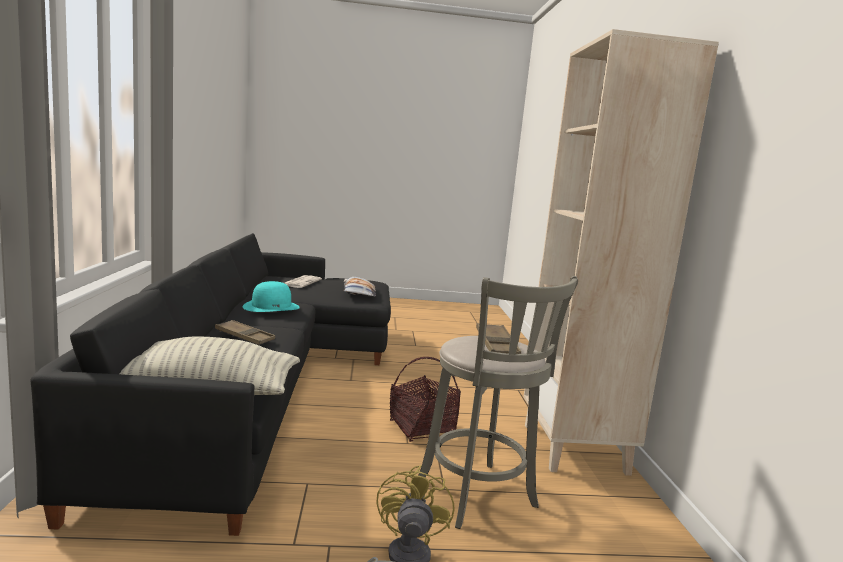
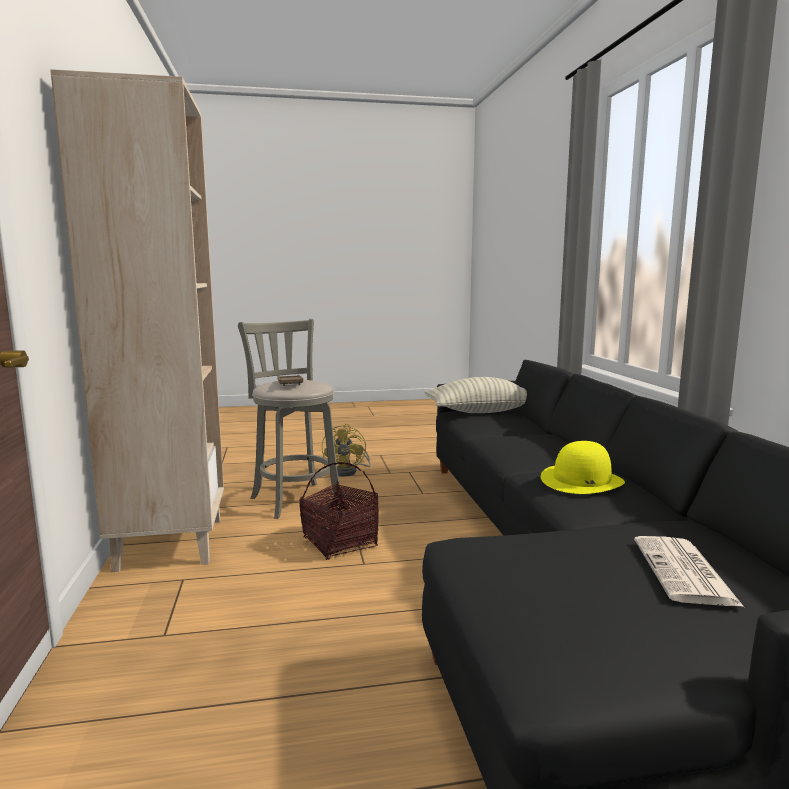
camera: 175 degrees right, 0 degrees up
(244, 337) = (526, 439): brown tray -> none
(271, 306) = (581, 480): turquoise hat -> yellow hat
(358, 292) = (518, 565): pillow -> none

